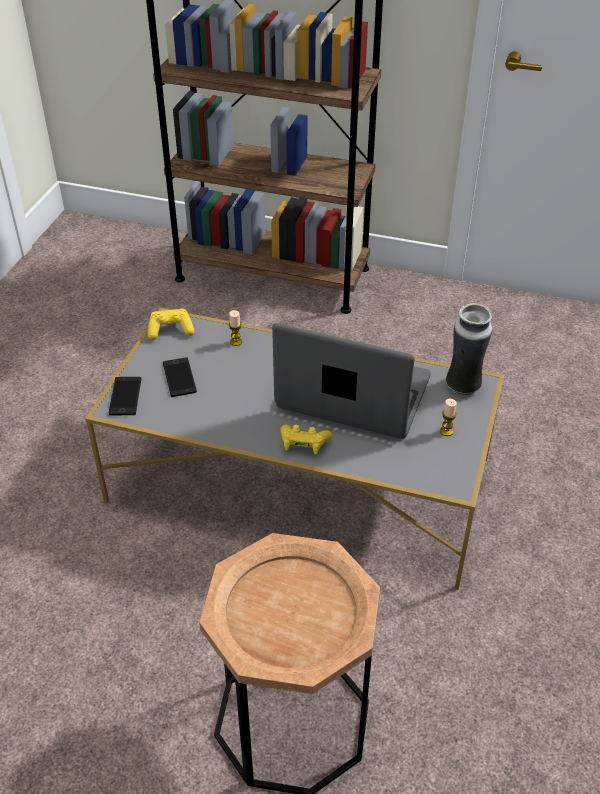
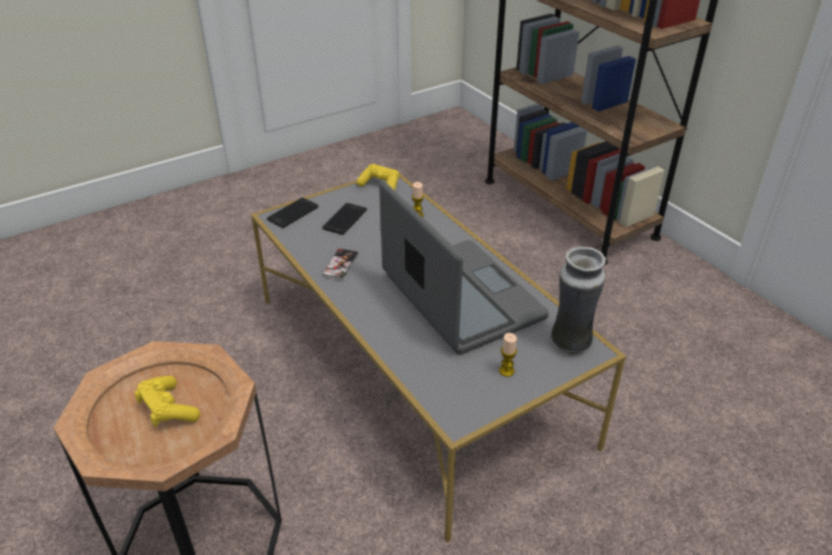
camera: 40 degrees right, 5 degrees down
(228, 420) = (340, 265): none -> phone
(304, 444) = (371, 312): yellow game controller -> yellow game controller (168, 410)

